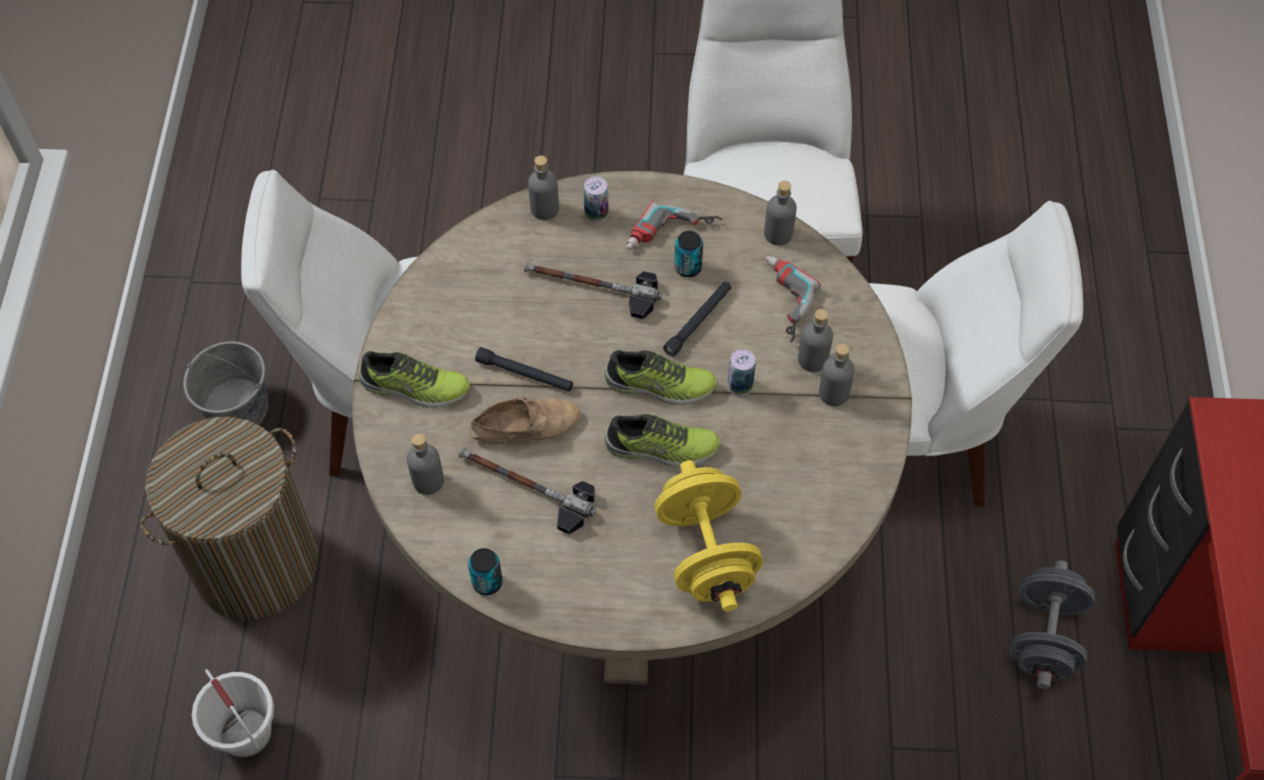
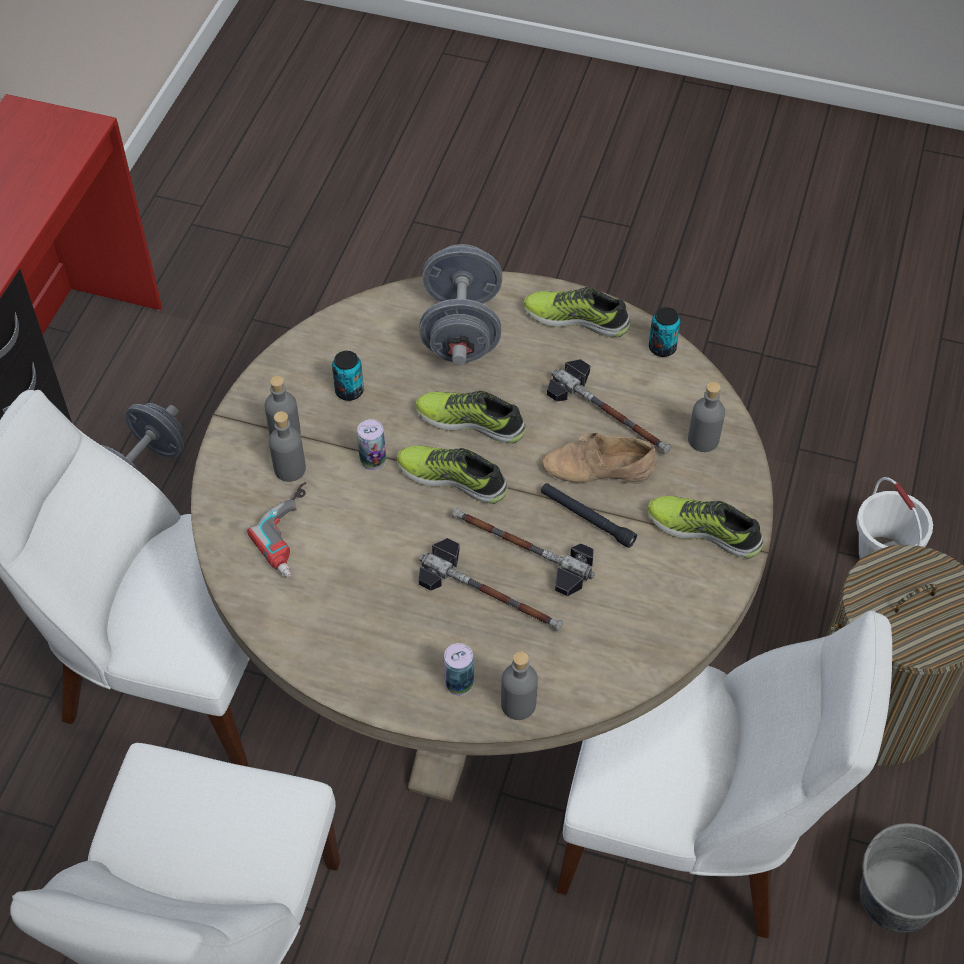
camera: 165 degrees left, 5 degrees down
(577, 332) = (520, 550): none -> hammer
(587, 599) = (577, 318): none -> shoe
(672, 237) = (381, 634): power drill -> none
(688, 267) = (377, 594): can -> can (349, 391)
(698, 321) = (389, 532): black flashlight -> none
(706, 553) = (461, 330): yellow dumbbell -> grey dumbbell
(778, 234) = (261, 610): grey bottle -> none

